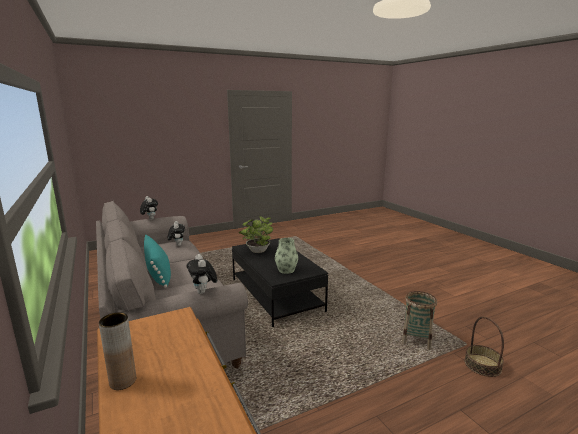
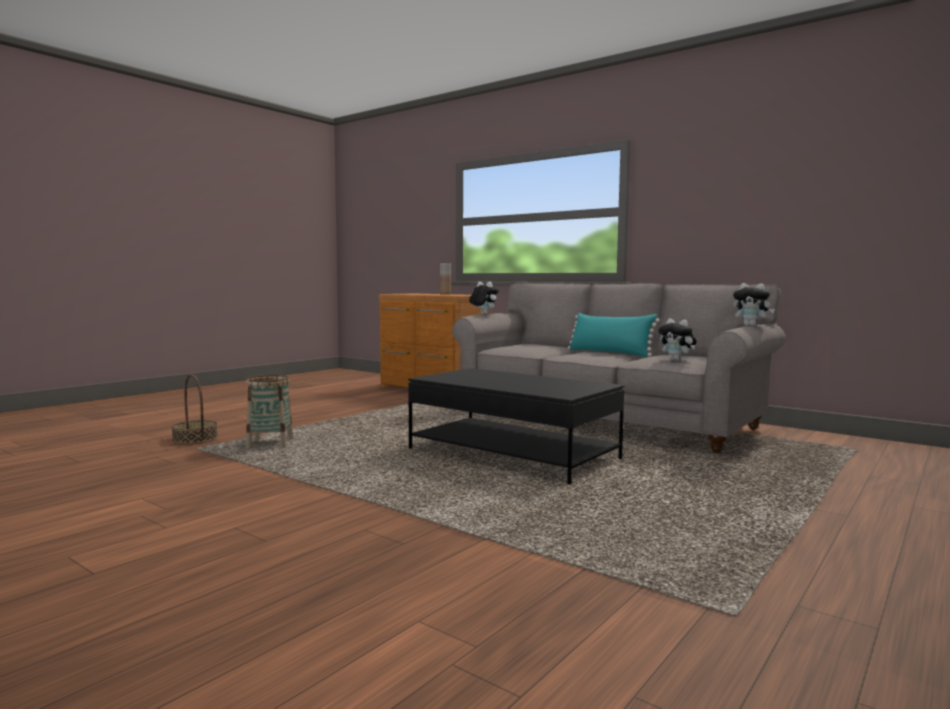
camera: 155 degrees right, 10 degrees down
(257, 252) = (560, 383): potted plant -> none
(286, 270) = (473, 375): vase -> none

